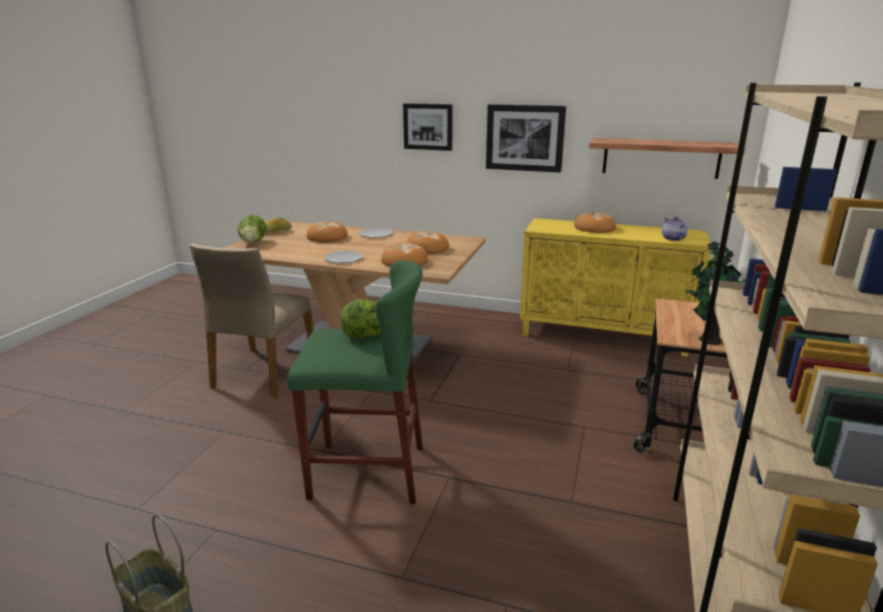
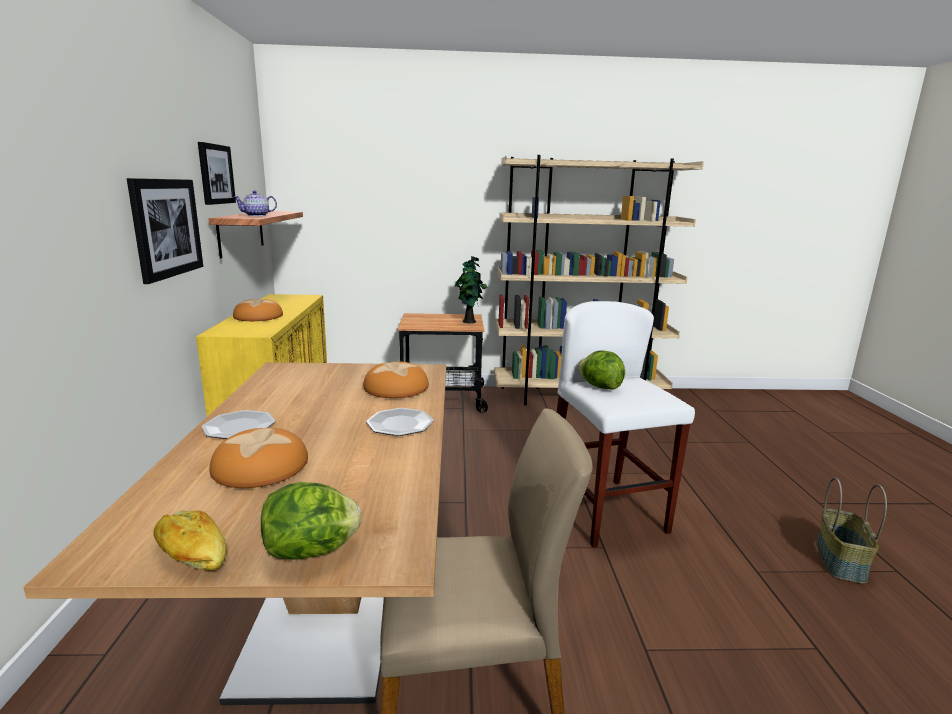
camera: 110 degrees left, 5 degrees down
(367, 472) = (606, 511): green stool -> white stool
(427, 248) = (328, 383): bread -> none
(428, 126) = (59, 226): picture -> picture (215, 174)
(672, 239) = (301, 300): teapot -> teapot (257, 215)

